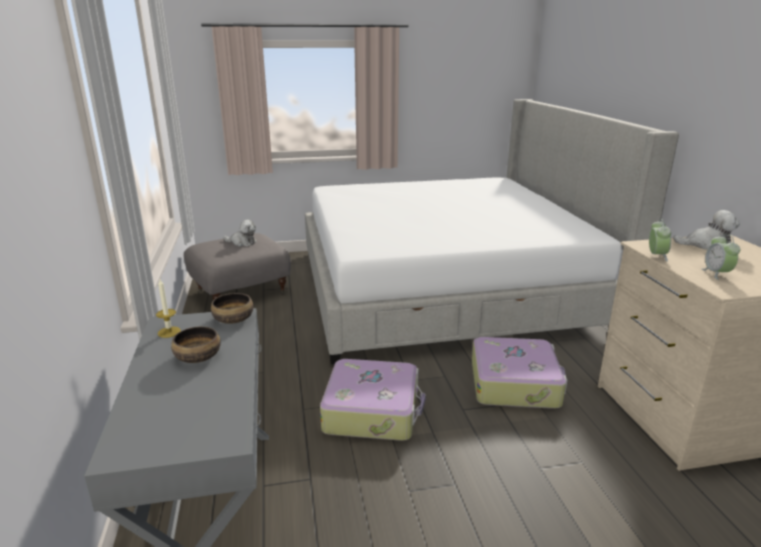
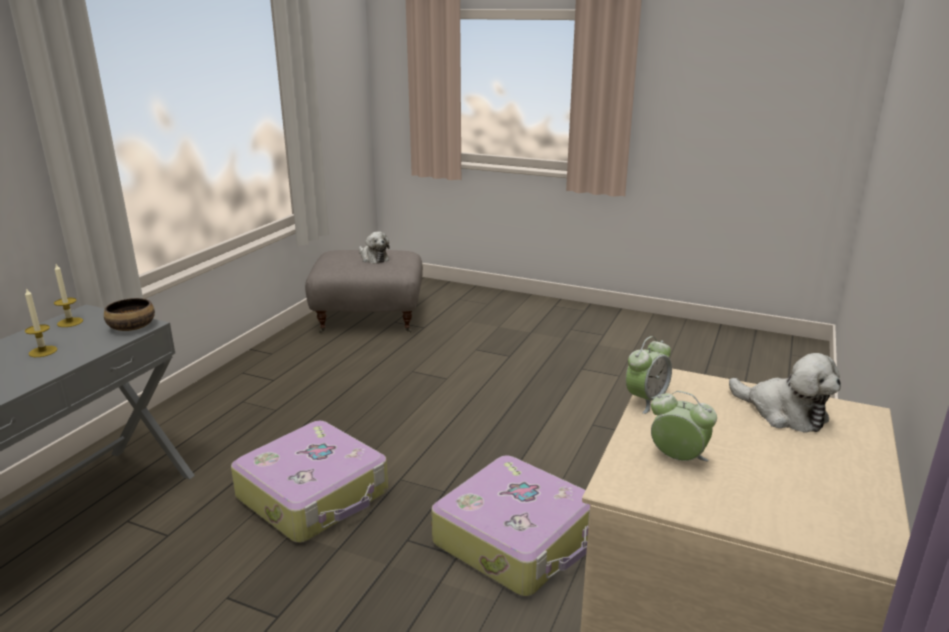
camera: 35 degrees right, 0 degrees up
(197, 357) = (43, 351): bowl -> candle
(446, 288) = (606, 383): bed -> none
(716, 274) = (677, 459): alarm clock -> alarm clock turned 90 degrees clockwise

